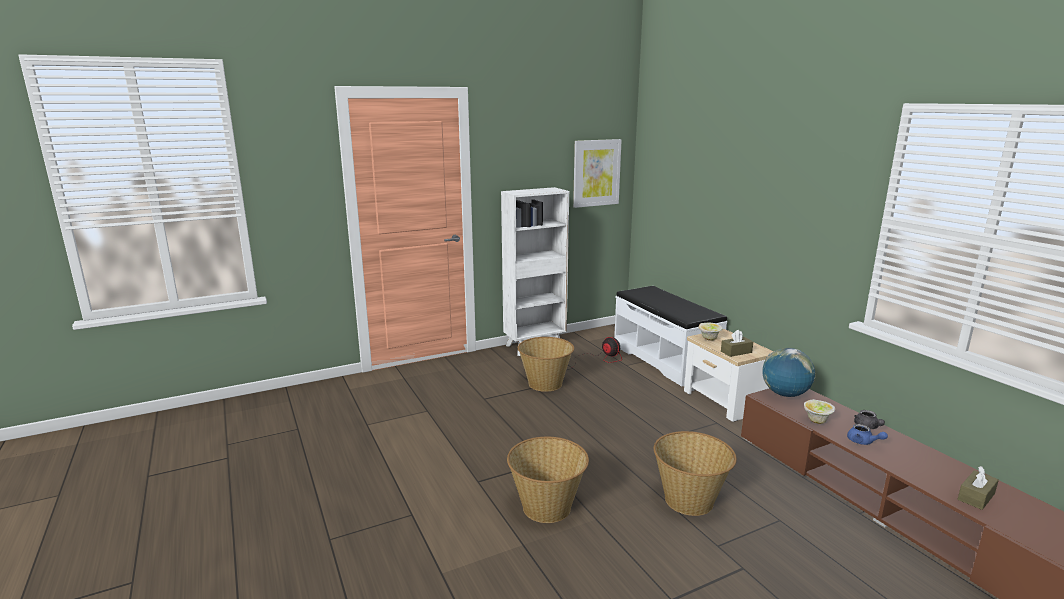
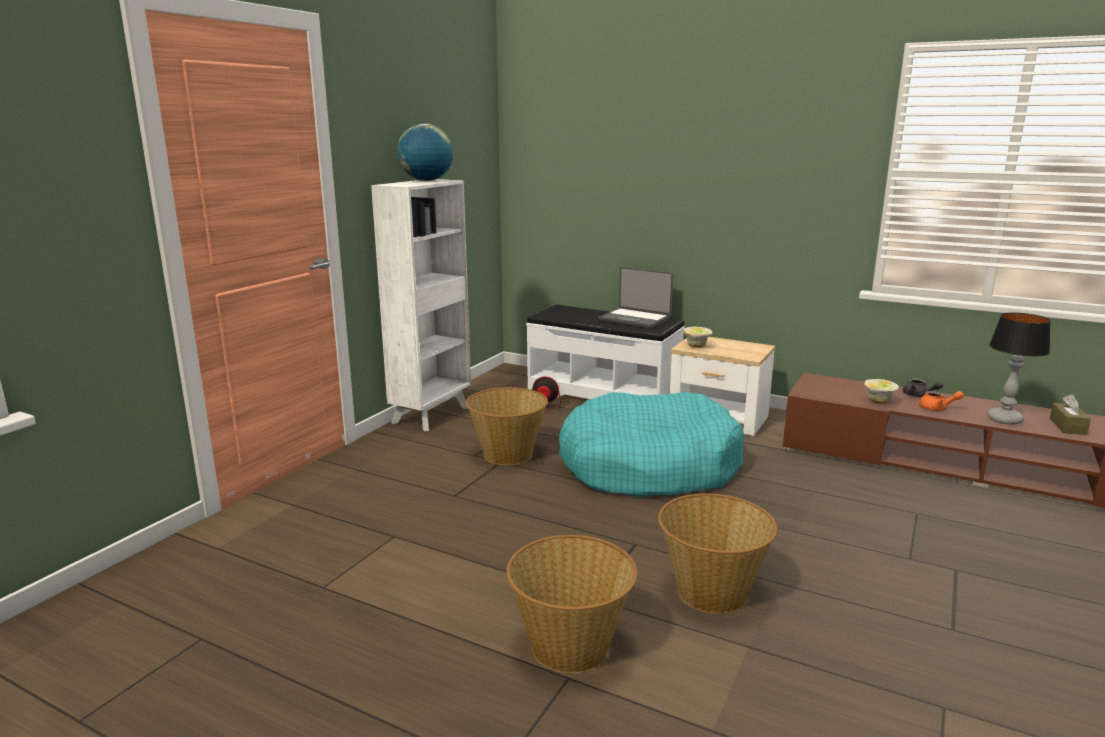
camera: 35 degrees left, 0 degrees up
(596, 173) = (466, 158): picture -> none
(622, 418) = (648, 466): none -> turquoise dog bed
(687, 308) = (635, 319): none -> laptop
(689, 500) = (827, 525): basket -> basket (571, 646)
(736, 352) = (741, 352): brown tissue box -> none
(785, 394) = (817, 386): globe -> globe (426, 181)
(863, 442) = (937, 408): blue teapot -> orange teapot
(915, 470) = (1003, 419): none -> table lamp

